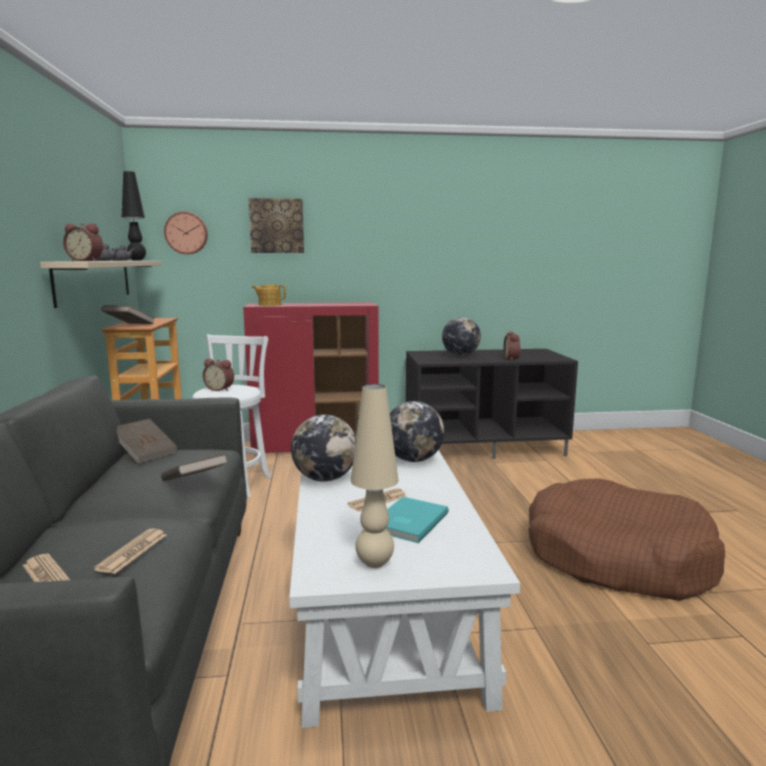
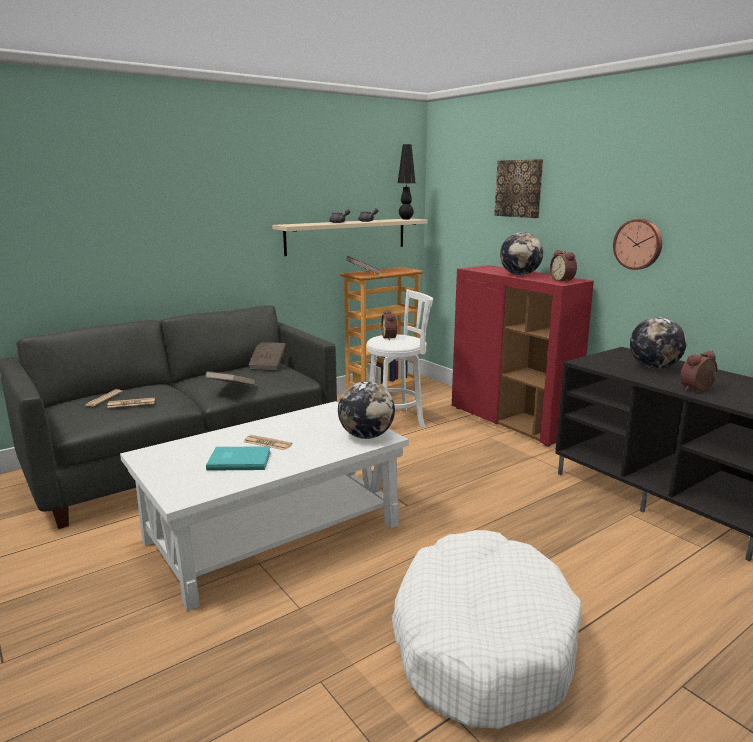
camera: 60 degrees right, 5 degrees up
(86, 261) = (310, 224): alarm clock -> alarm clock (563, 280)
(186, 233) = (455, 194): wall clock -> wall clock (638, 244)
(269, 304) = (485, 269): teapot -> none
(325, 478) = (292, 419): globe -> globe (520, 275)
(375, 563) = (169, 464): beige table lamp -> none
(617, 557) = (481, 642): brown dog bed -> white dog bed

